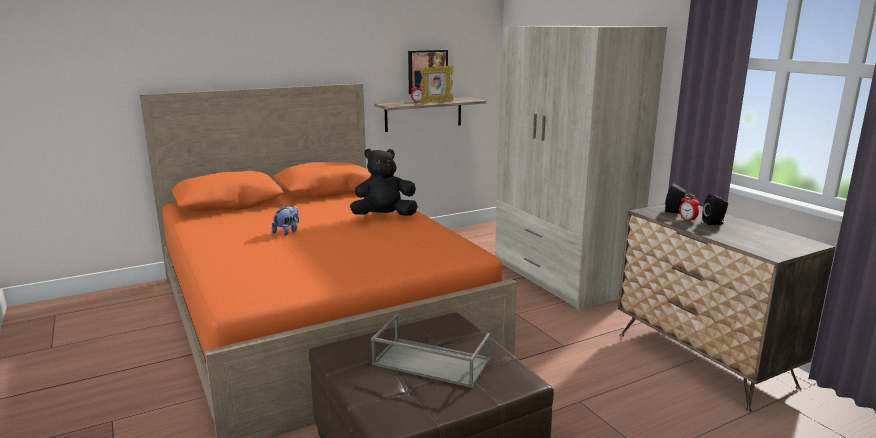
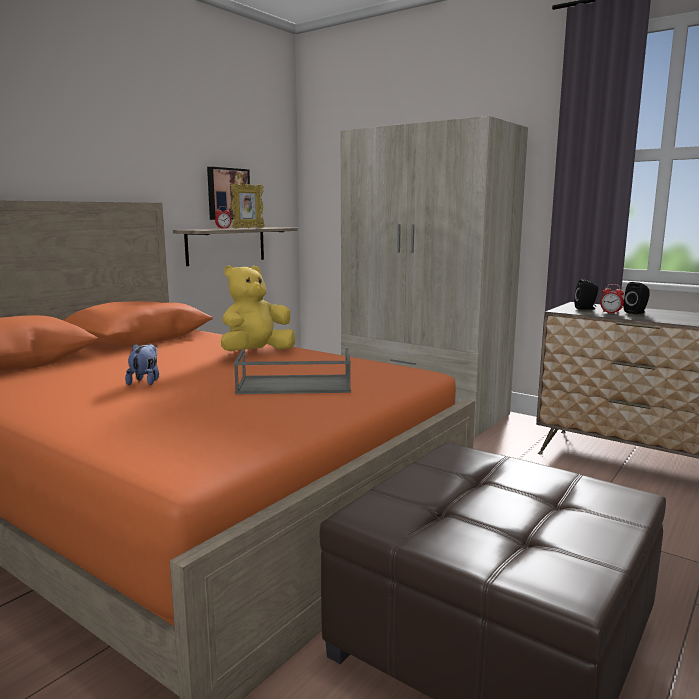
camera: 25 degrees left, 5 degrees down
(384, 216) = (256, 353): black plush toy -> yellow plush toy
(429, 362) = (503, 501): grey tray -> grey tray (293, 385)

